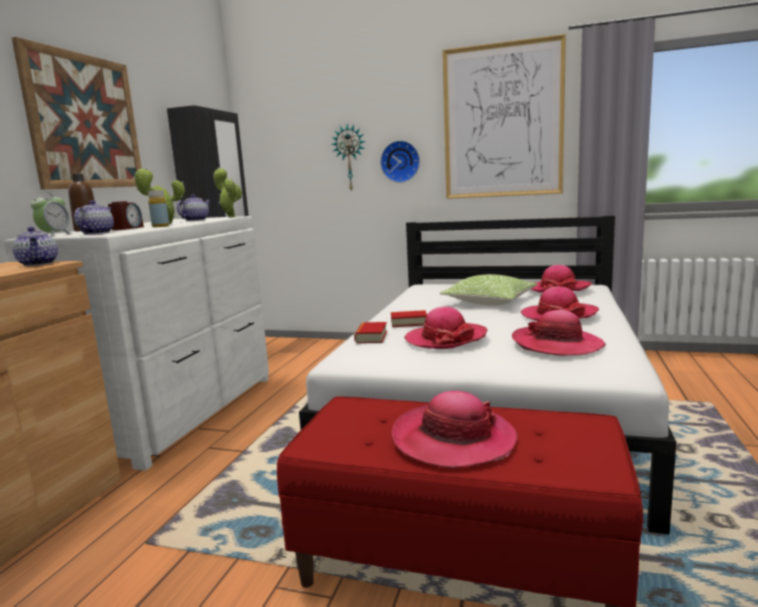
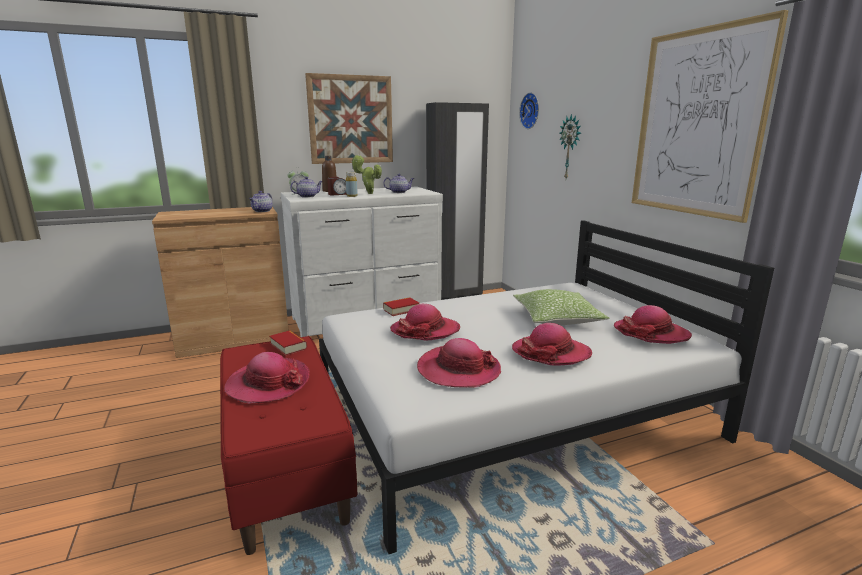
camera: 50 degrees right, 5 degrees up
(230, 217) = (426, 192): potted plant -> none
(400, 161) = (604, 157): wall clock -> wall clock (531, 111)
(409, 323) = (451, 310): book -> book (288, 346)

